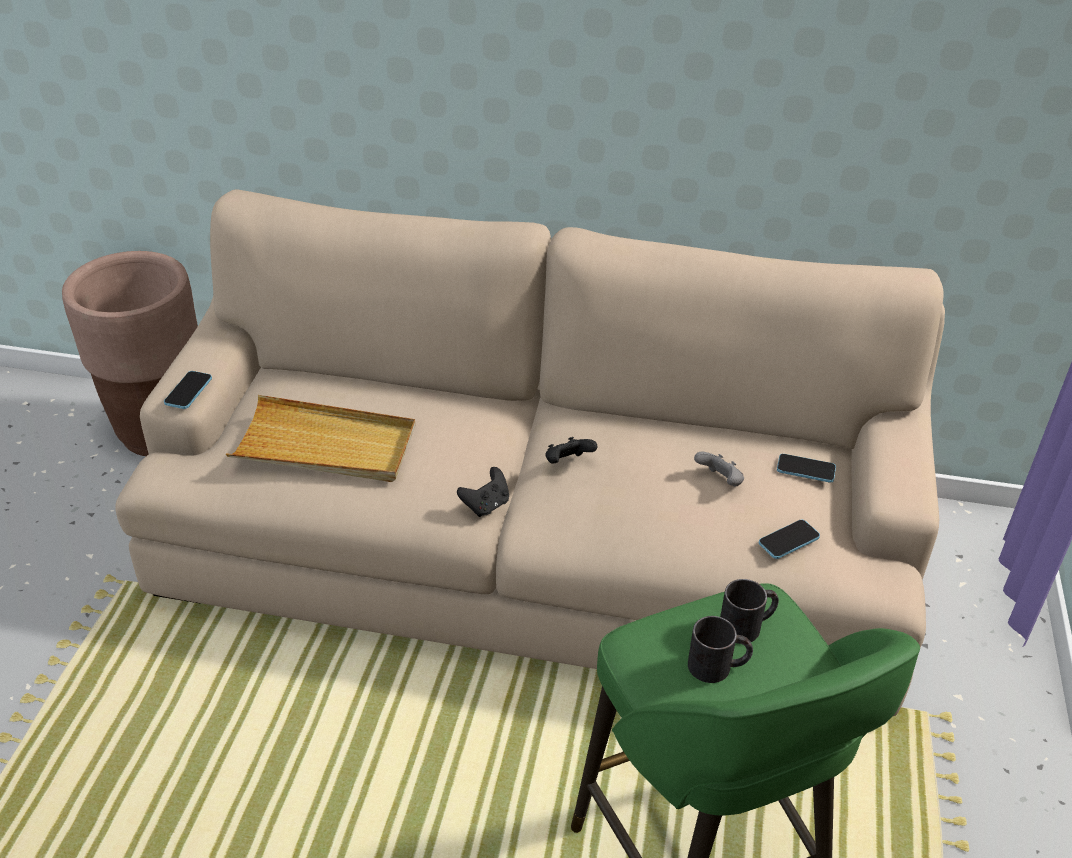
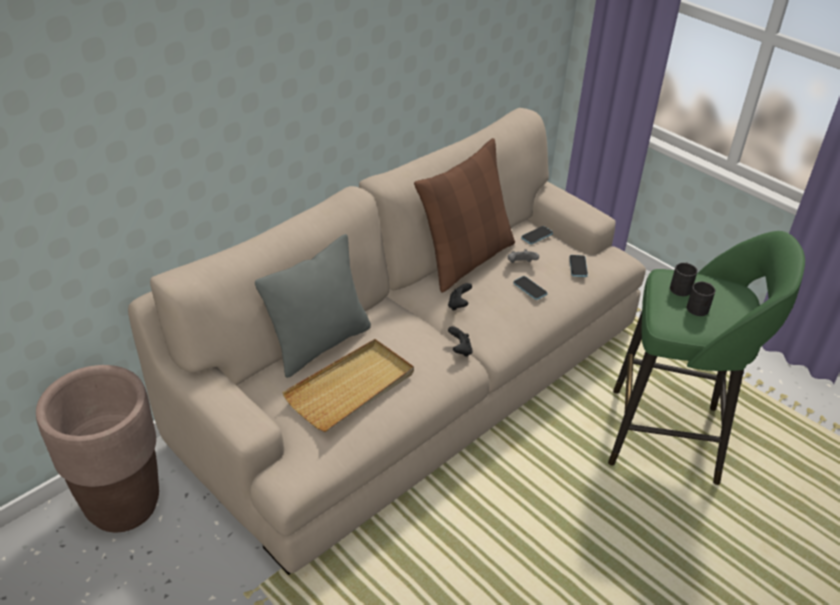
camera: 55 degrees left, 0 degrees up
(188, 391) = (253, 419): phone -> phone (530, 289)
(377, 389) = (319, 344): none -> grey pillow
(667, 428) = (466, 260): none -> brown pillow

